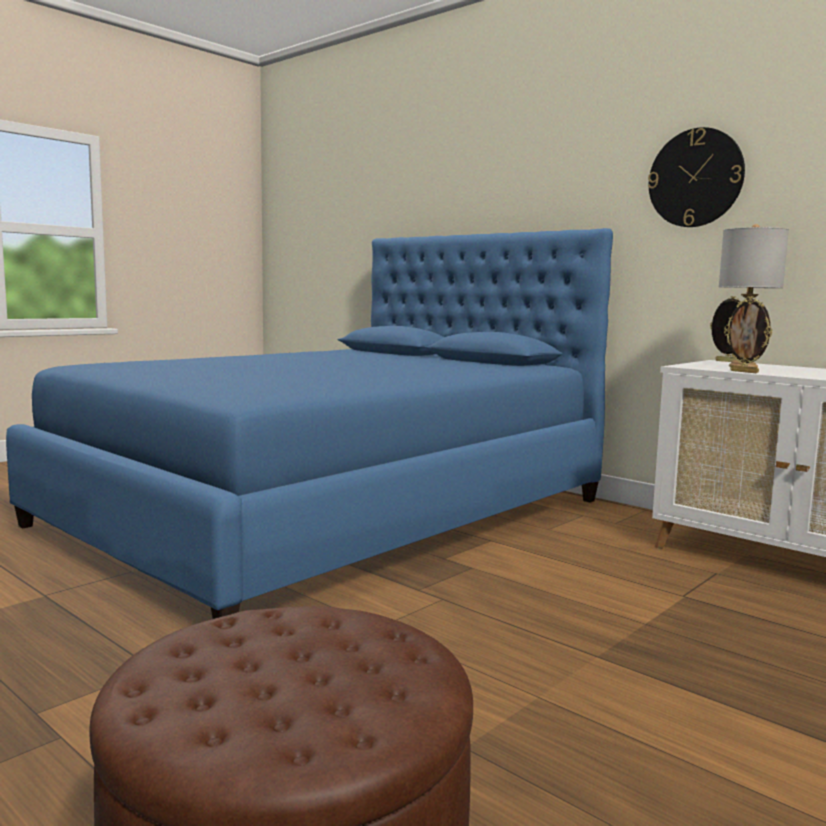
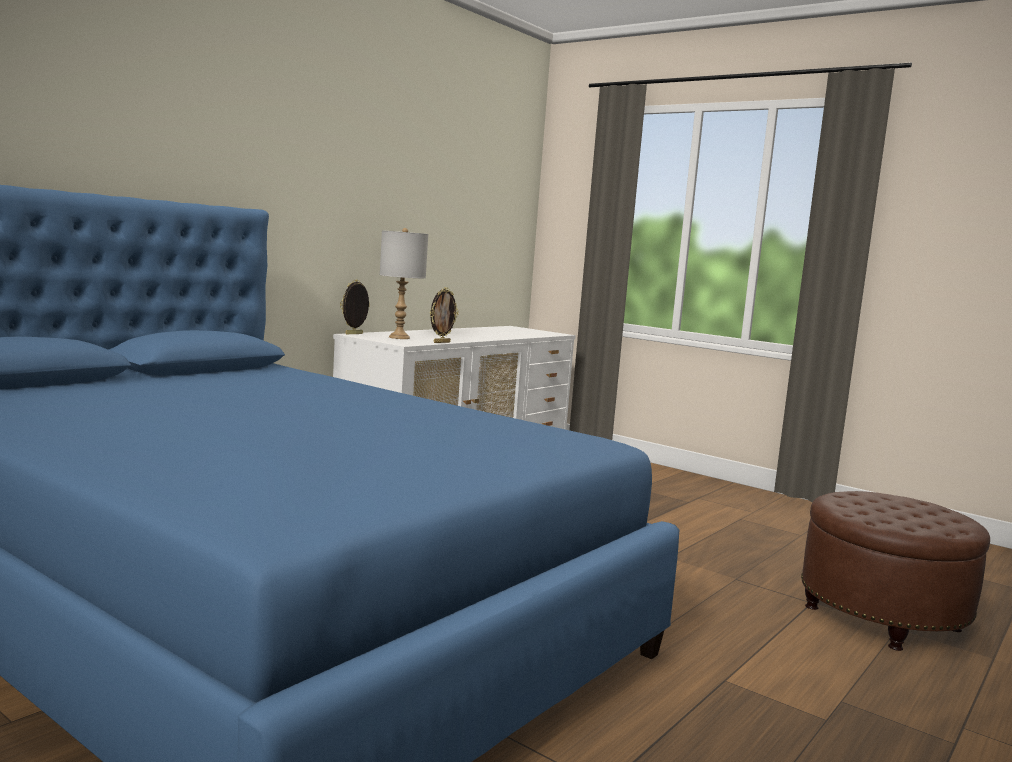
camera: 95 degrees left, 0 degrees up
(695, 178) = (312, 170): wall clock -> none

